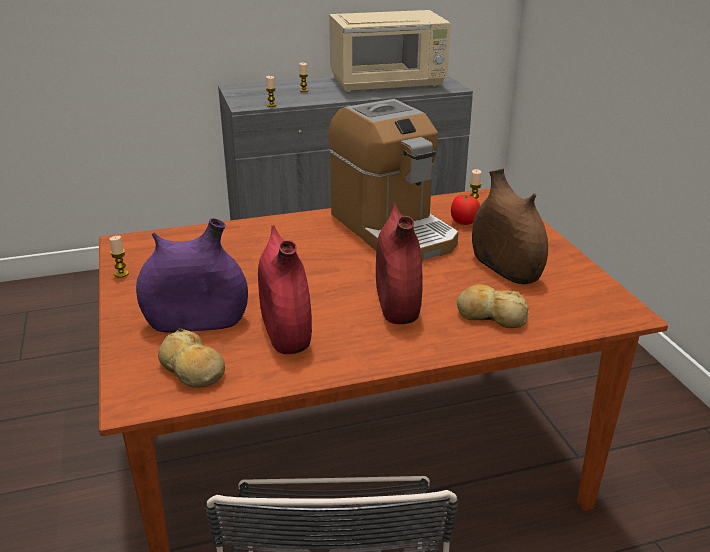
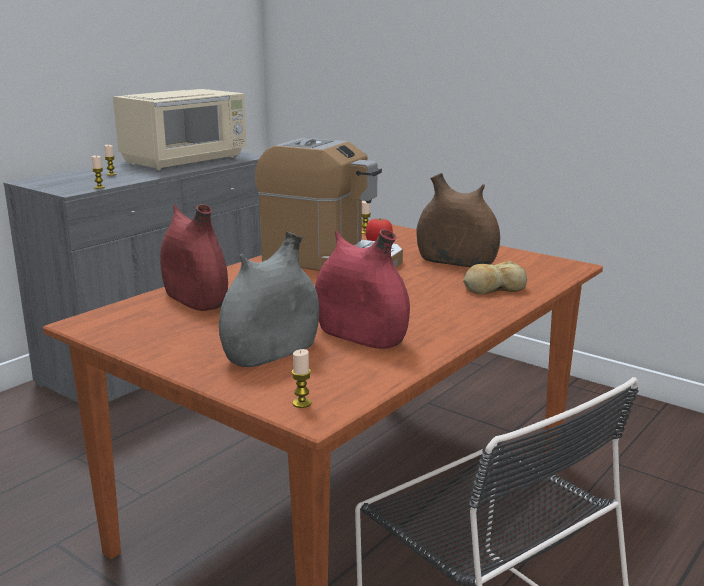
camera: 35 degrees left, 10 degrees down
(121, 274) = (127, 343): candle -> candle (301, 403)
(192, 370) = (328, 380): bread -> none
(196, 322) = (271, 353): purple vase -> grey vase
(397, 303) = (416, 299): red vase -> red vase (195, 300)

